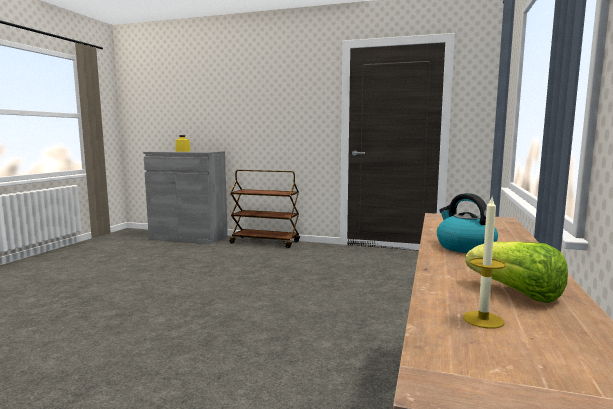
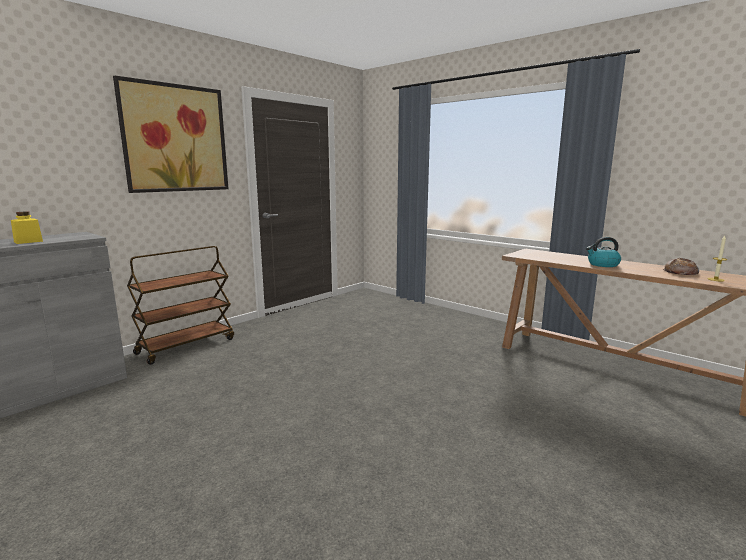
camera: 65 degrees left, 5 degrees up
(284, 90) = (175, 138): none -> picture
(516, 293) = (681, 272): lettuce -> bread

